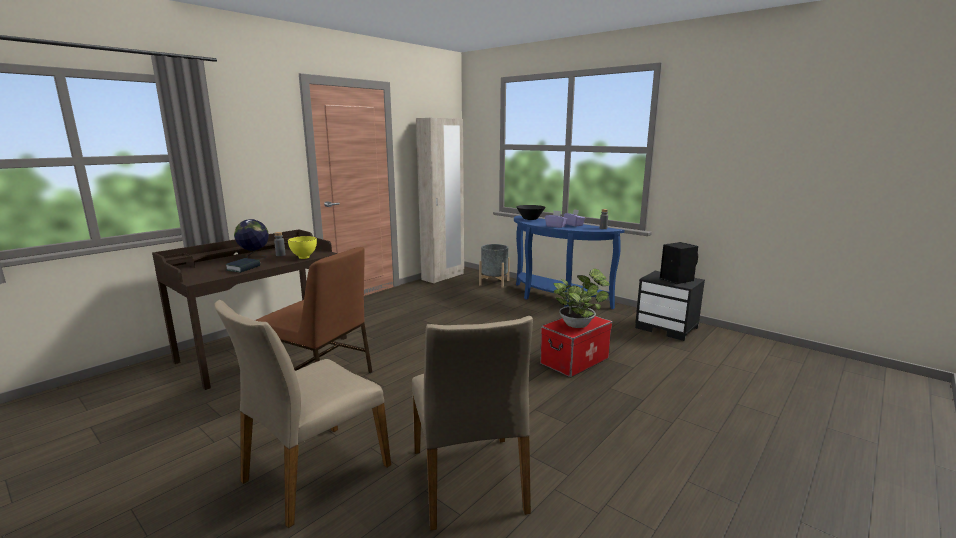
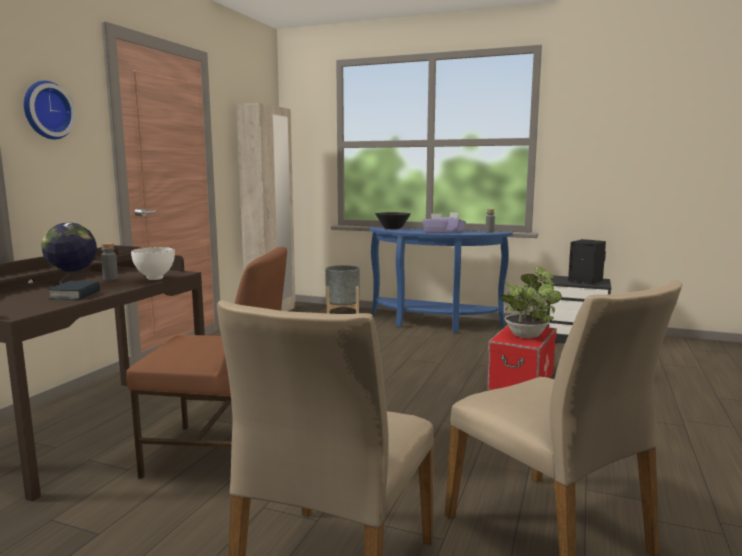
camera: 20 degrees left, 5 degrees down
(255, 140) = (46, 110): none -> wall clock
(304, 258) = (155, 279): yellow bowl -> white bowl

